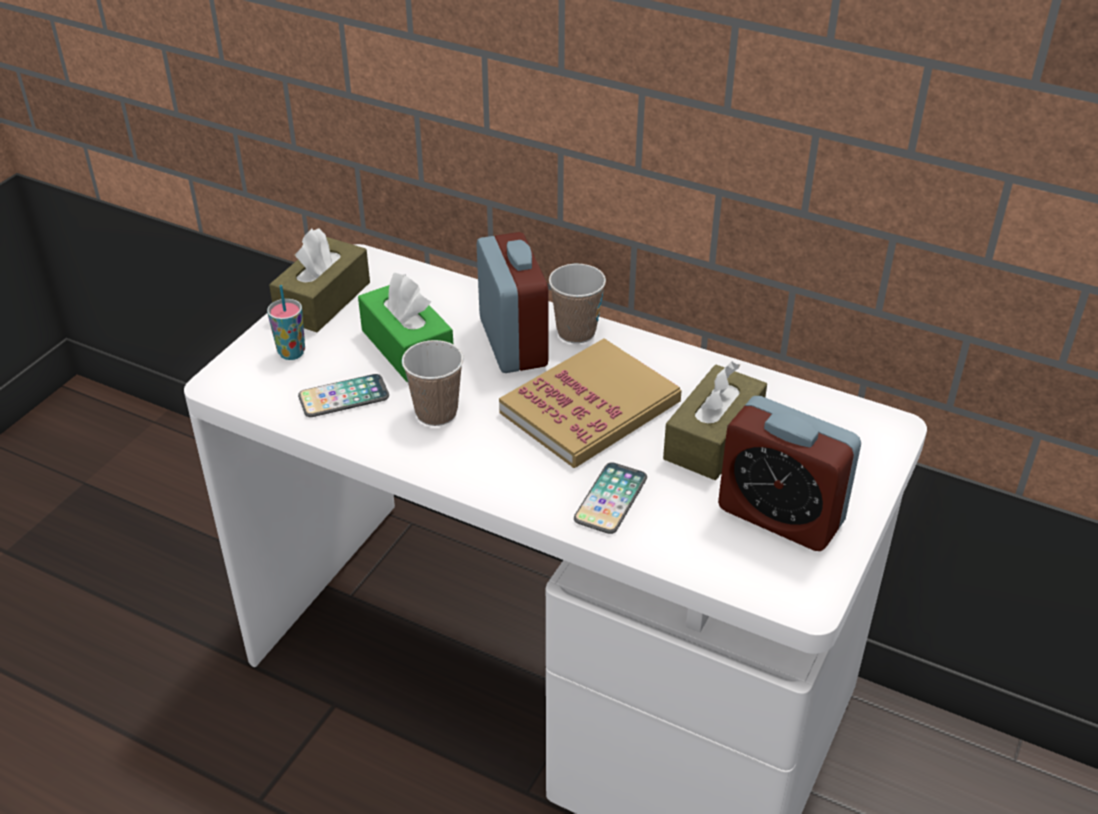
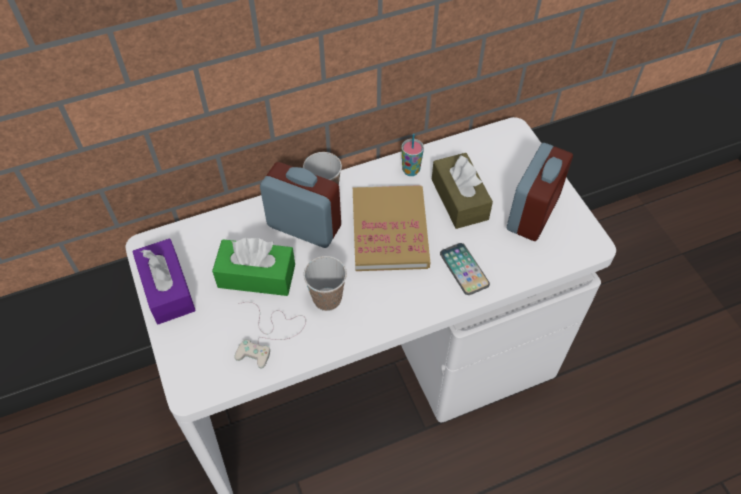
camera: 50 degrees left, 15 degrees up
(291, 353) = (200, 335): cup -> cup (411, 170)
(323, 300) = (167, 289): brown tissue box -> purple tissue box
(344, 397) = (269, 334): phone -> white game controller
(780, 515) = (532, 213): alarm clock -> alarm clock turned 45 degrees counterclockwise

